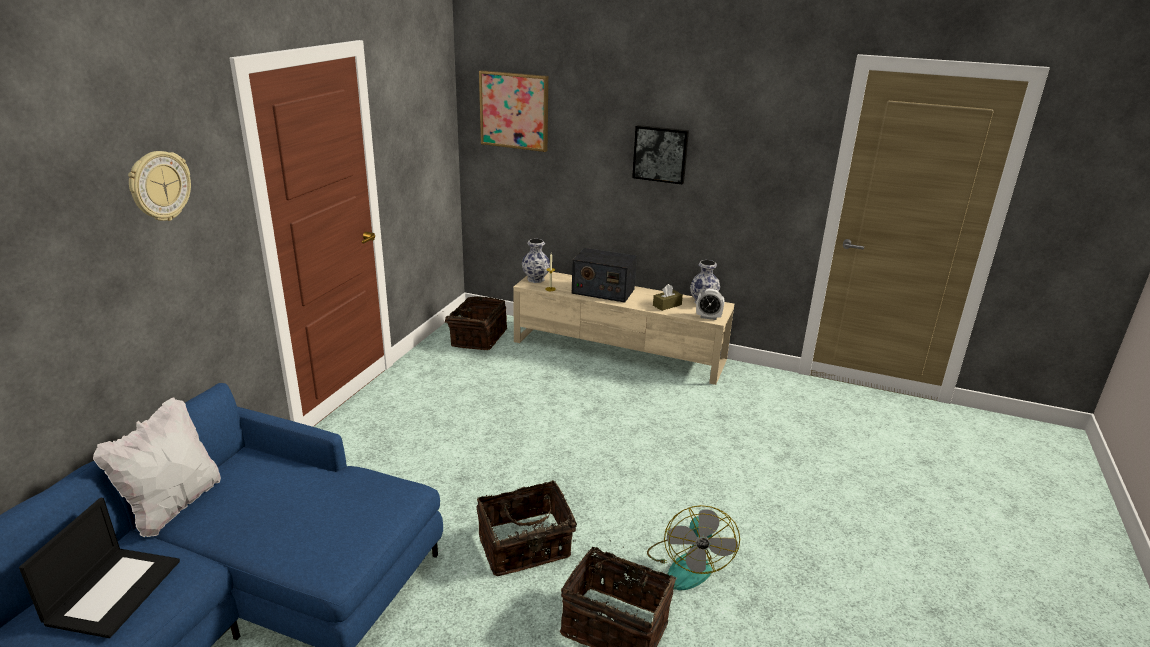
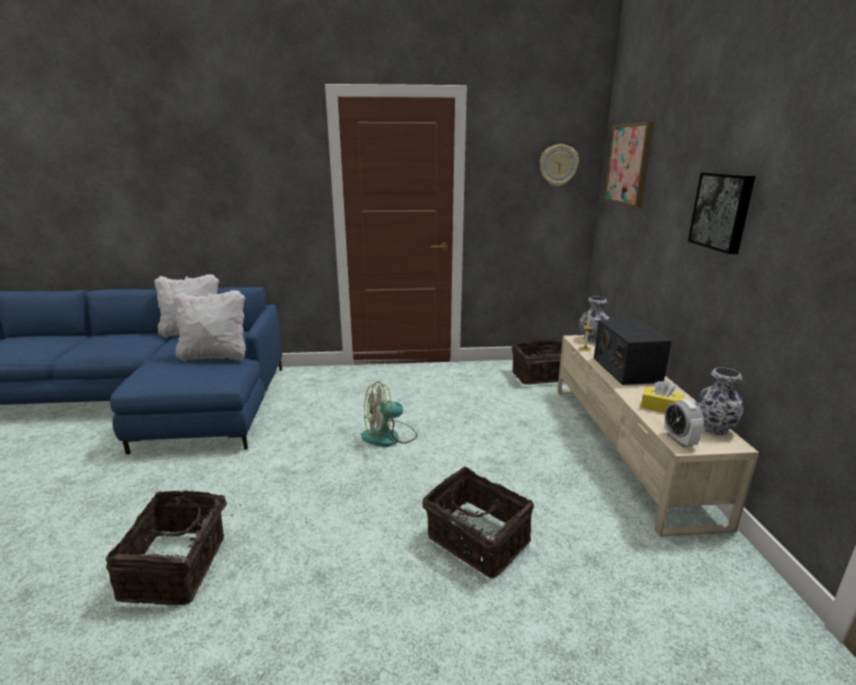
camera: 65 degrees right, 5 degrees down
(114, 590) = (114, 341): laptop -> none
(159, 186) = (256, 156): wall clock -> wall clock (558, 165)
(319, 489) = (215, 356): none -> white pillow
(525, 548) = (269, 485): basket -> basket (476, 541)
(667, 305) = (660, 408): brown tissue box -> yellow tissue box
(688, 564) = (279, 599): fan -> fan (389, 437)

